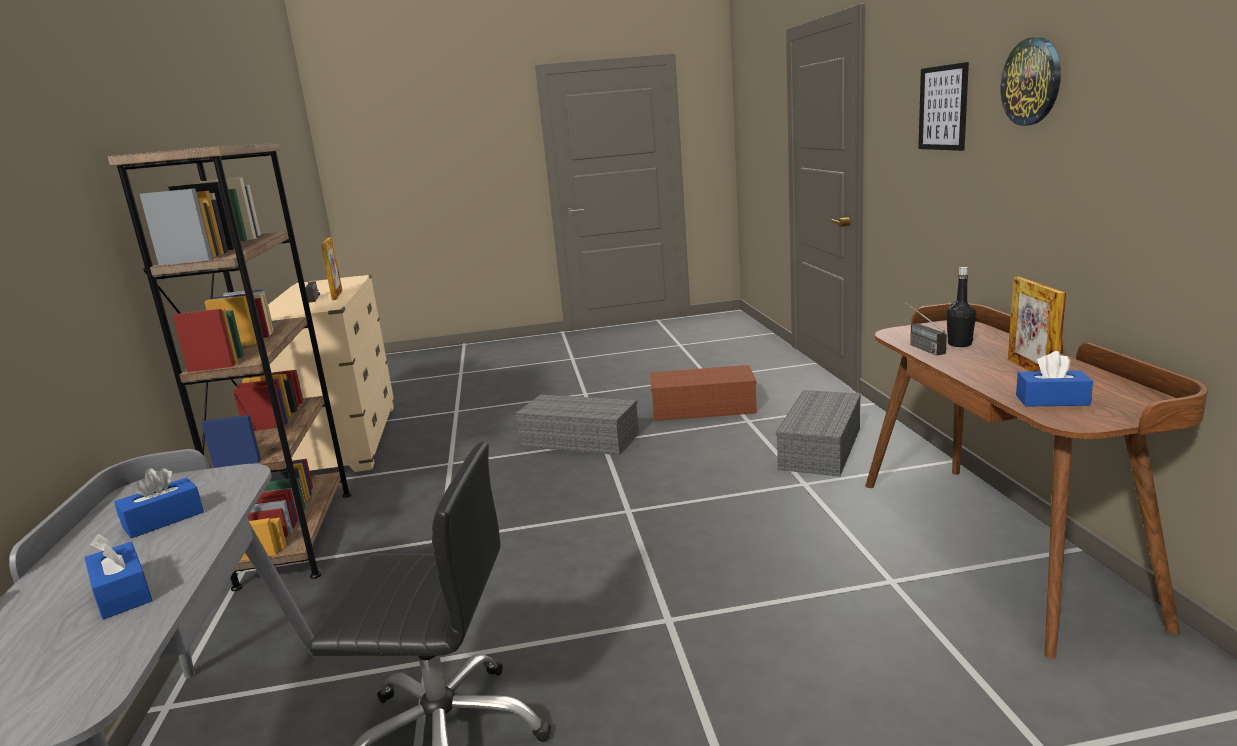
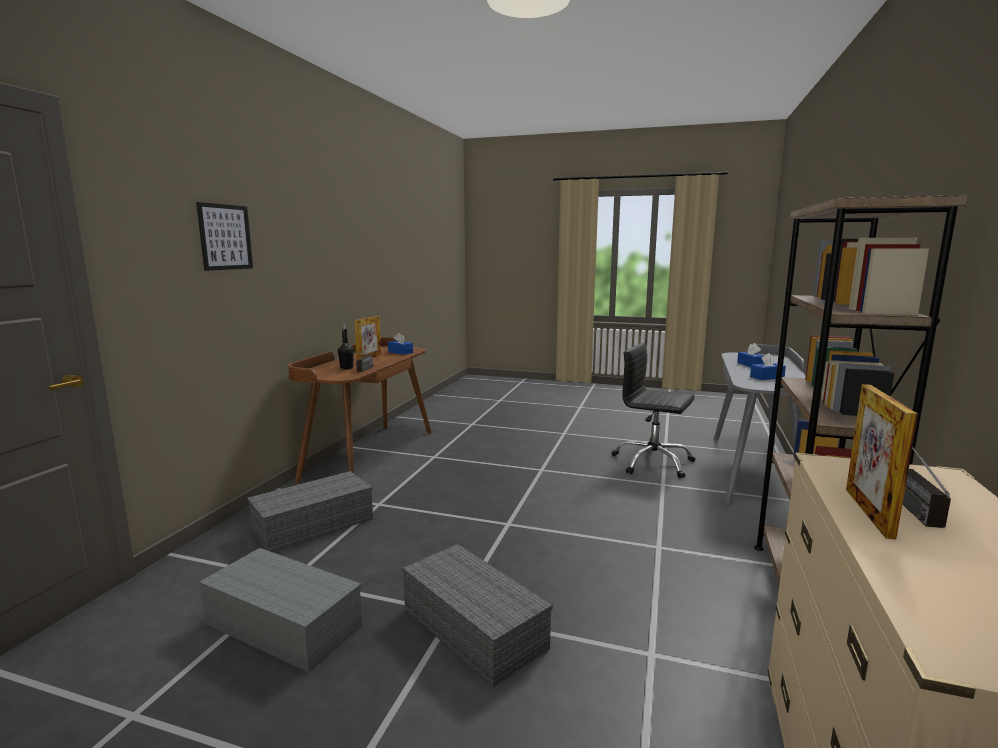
camera: 155 degrees left, 5 degrees down
(704, 407) = (281, 625): brown storage box -> grey storage box
(1032, 82) = (292, 226): wall clock -> none

